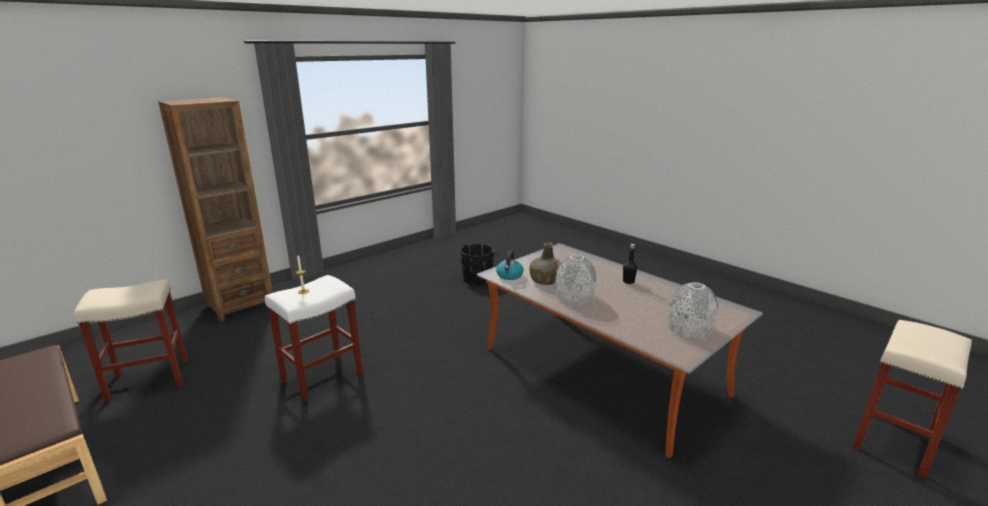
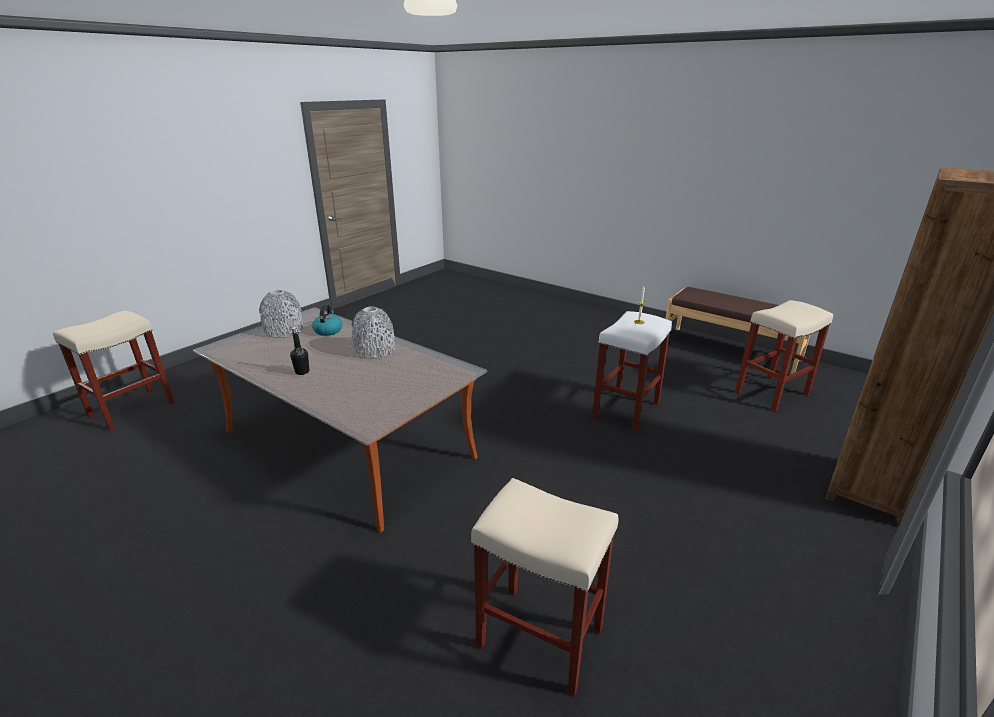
camera: 170 degrees right, 5 degrees up
(478, 278) = (541, 637): black bucket -> beige stool
(509, 276) = (445, 368): kettle -> kettle (328, 330)
(546, 280) = (402, 365): green bottle -> none

